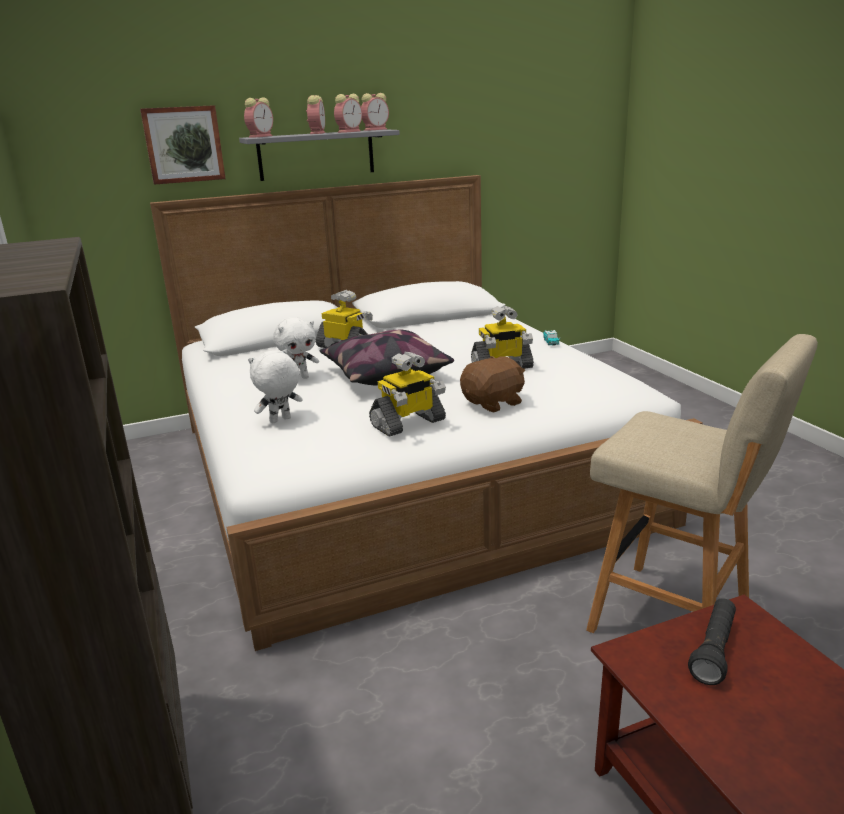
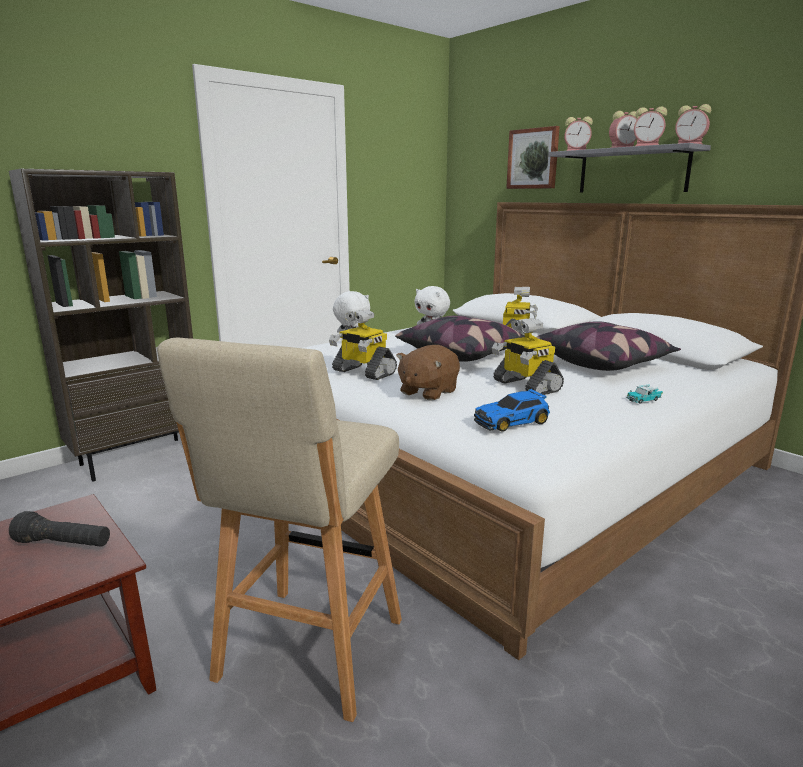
camera: 70 degrees right, 5 degrees down
(457, 335) = (602, 363): none -> pillow
(494, 403) = (427, 392): brown plush toy -> brown plush toy turned 90 degrees clockwise
(585, 384) = (512, 421): none -> toy car

